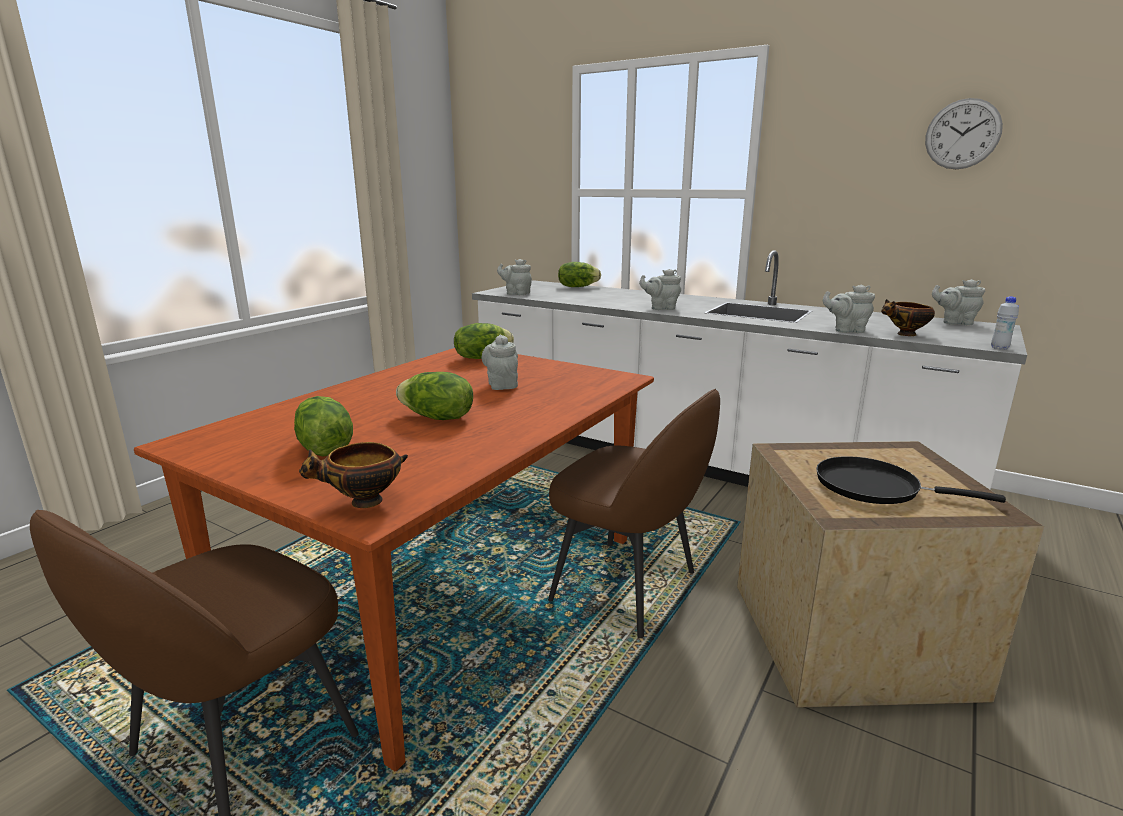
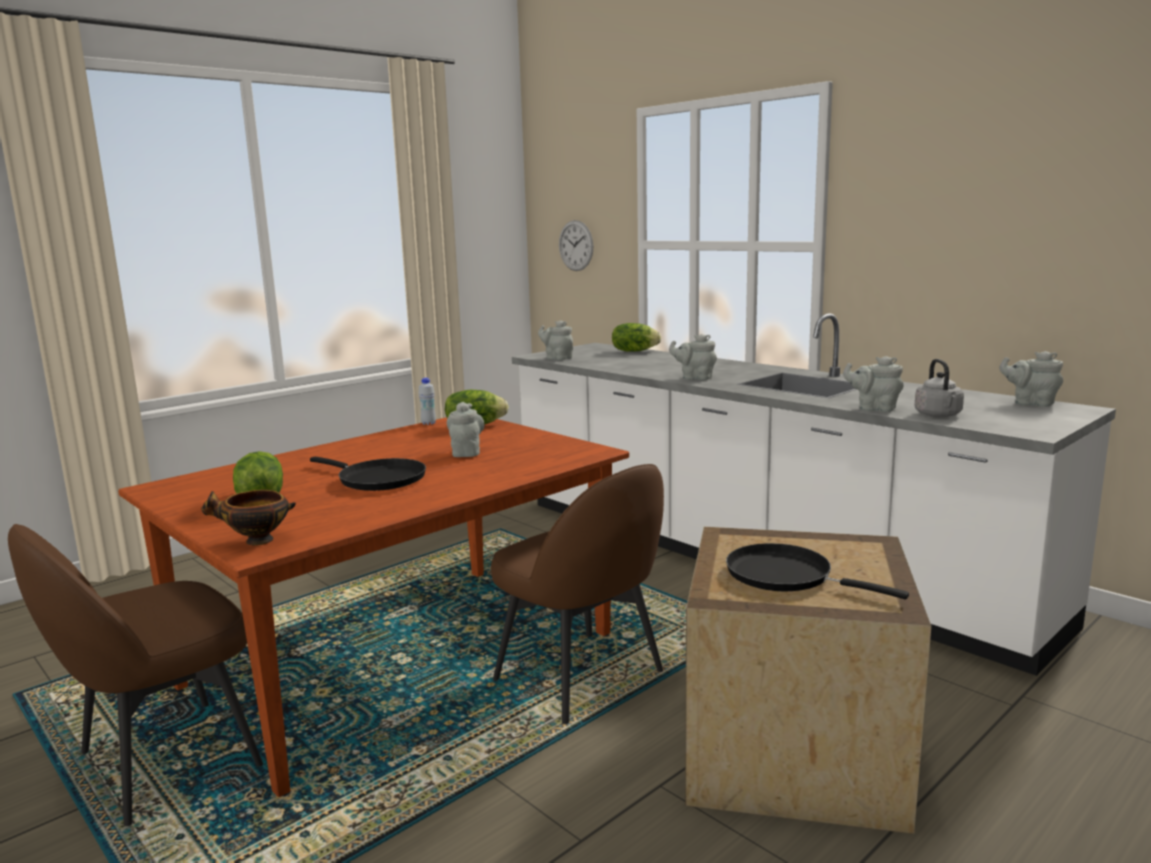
camera: 15 degrees right, 5 degrees down
(437, 418) = (377, 479): lettuce -> black frying pan
(905, 334) = (939, 415): bowl -> grey kettle
(962, 134) = (1045, 177): wall clock -> wall clock (576, 245)
(999, 348) = (1031, 434): white bottle -> white bottle (428, 423)

